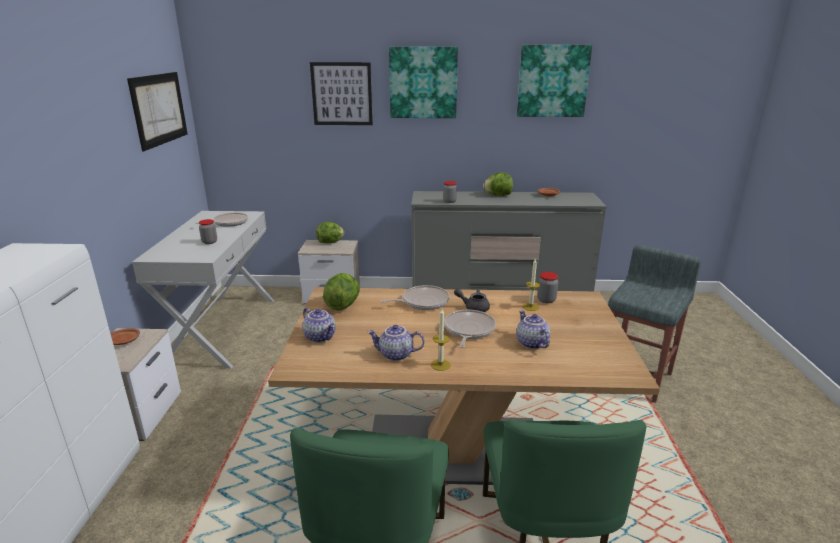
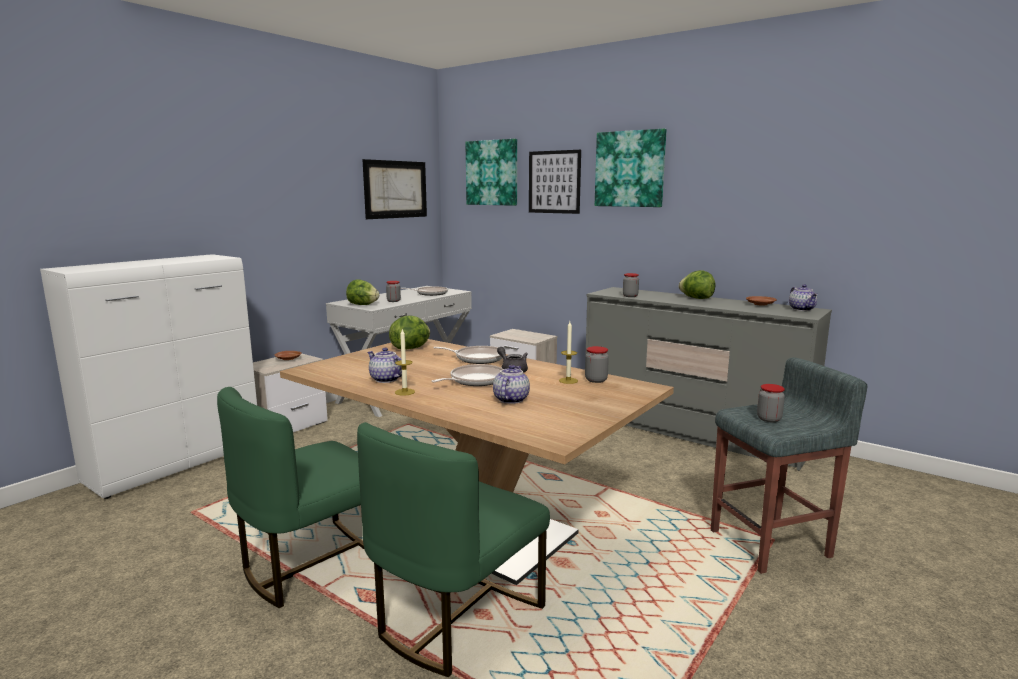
camera: 35 degrees right, 10 degrees down
(321, 337) = (358, 360): teapot -> teapot (802, 309)
(330, 242) = (529, 333): lettuce -> lettuce (362, 305)
(552, 81) = (777, 163): picture -> picture (492, 173)
(648, 297) = (769, 419): none -> jar

